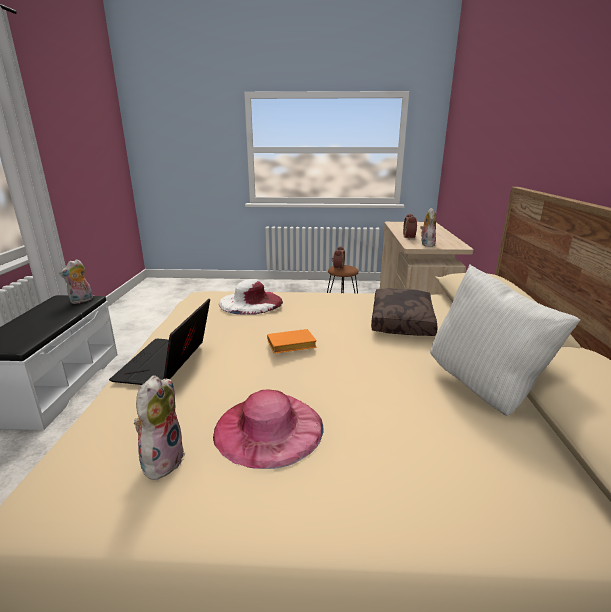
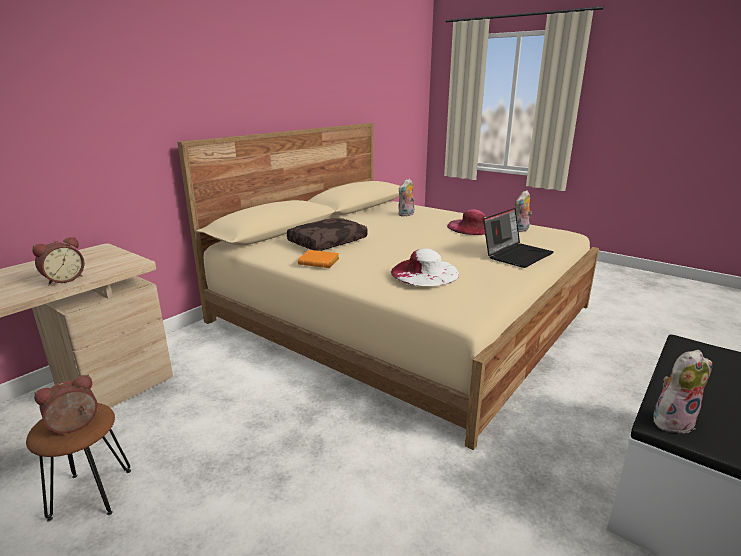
camera: 145 degrees left, 0 degrees up
(290, 346) = (429, 244): orange book -> orange book (320, 262)
(426, 244) = (110, 261): plush toy -> plush toy (406, 215)
(483, 388) = (362, 218): white pillow -> none

